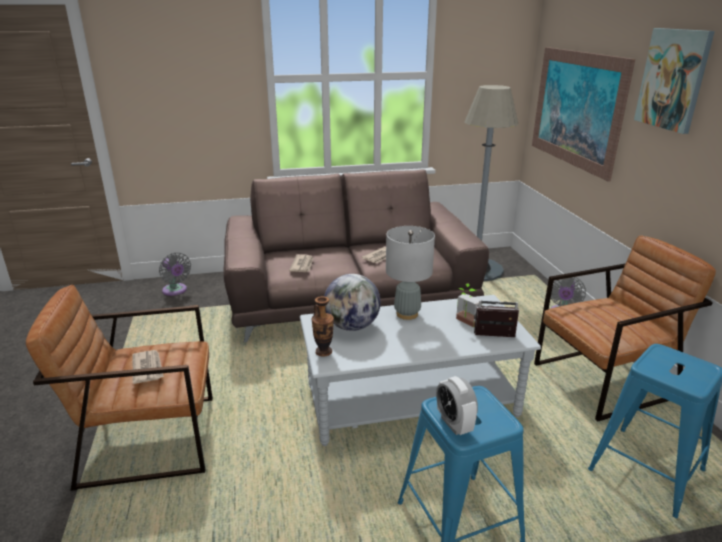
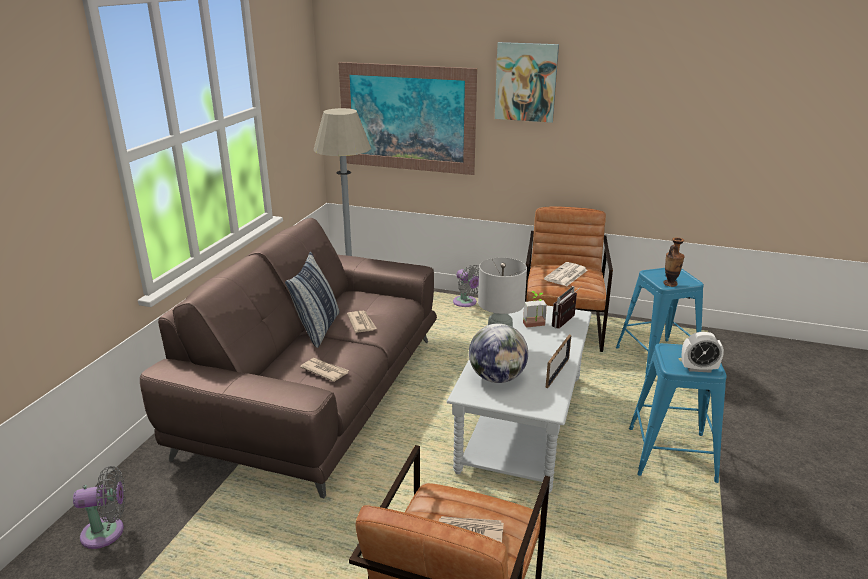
camera: 60 degrees left, 0 degrees up
(323, 352) = (530, 405): vase -> vase (670, 284)
(354, 246) = (317, 329): none -> pillow
(392, 353) = (557, 372): none -> picture frame
(607, 316) = (566, 275): none -> newspaper

